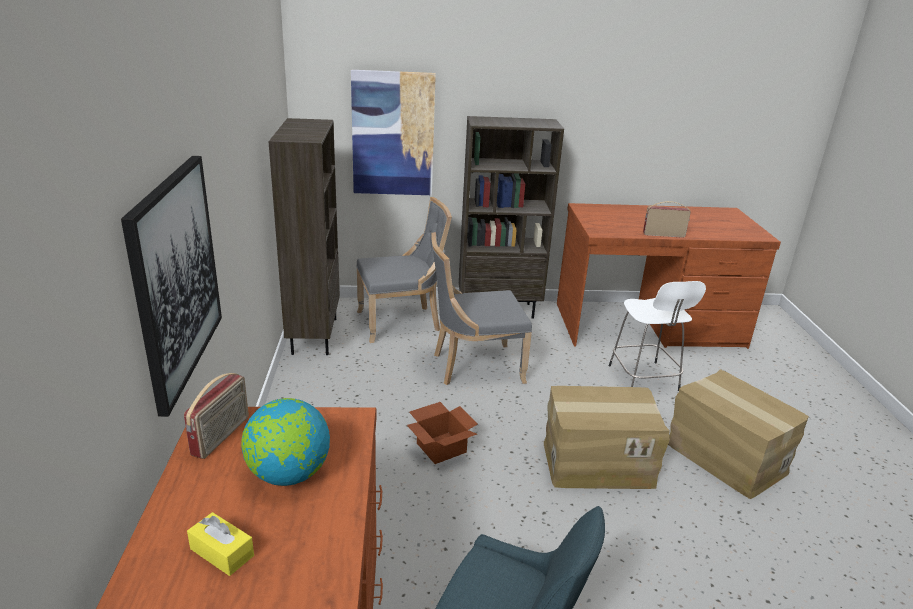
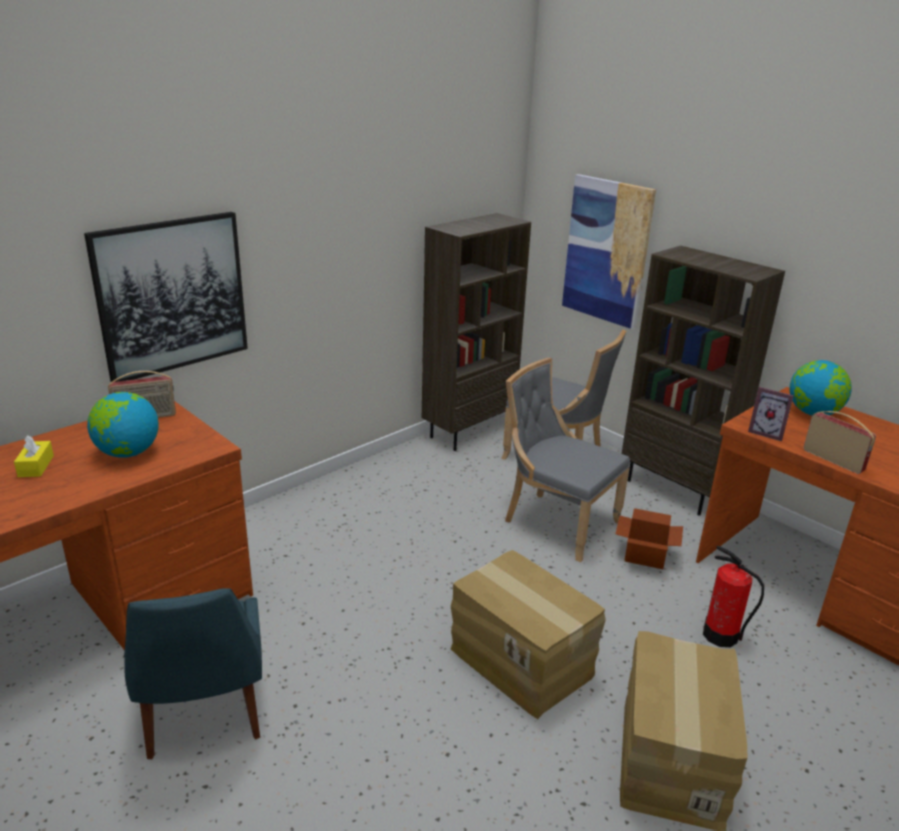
camera: 50 degrees right, 0 degrees up
(441, 447) = (419, 561): cardboard box -> cardboard box (646, 554)
(608, 213) = (813, 413): none -> globe
(614, 233) = (766, 433): none -> picture frame
(644, 379) = (720, 635): white stool -> fire extinguisher

